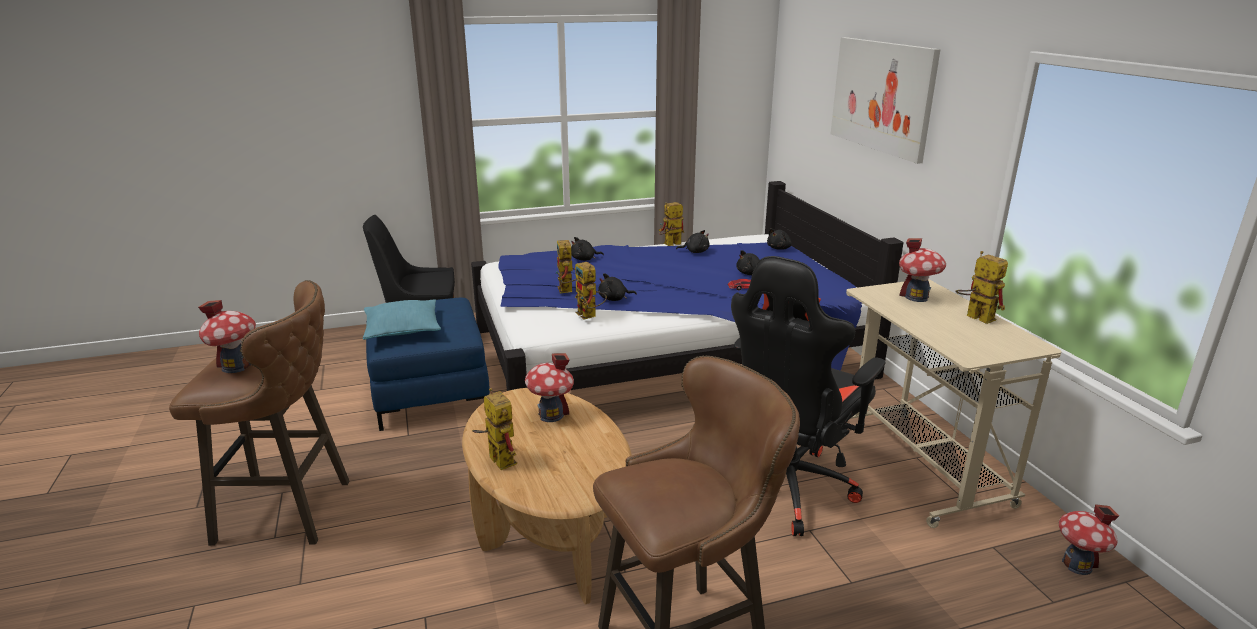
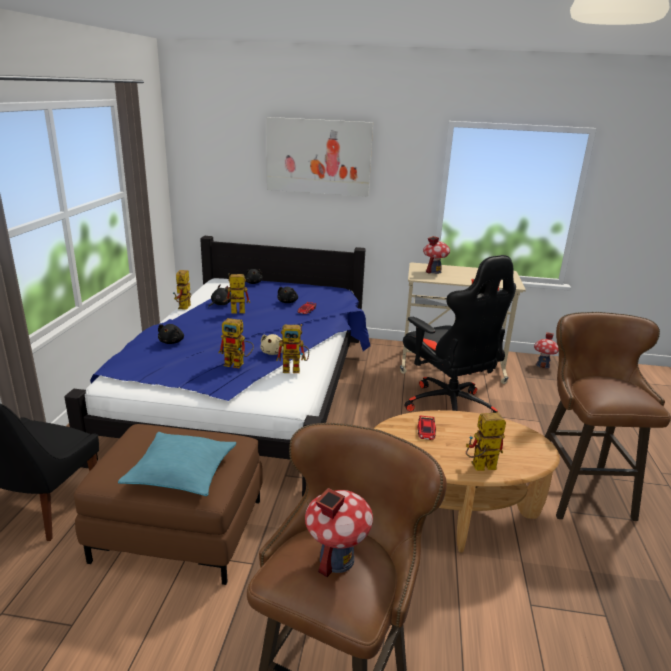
camera: 65 degrees left, 0 degrees up
(431, 391) = (180, 529): blue ottoman -> brown ottoman
(551, 415) = (426, 430): toy house -> toy car
(614, 299) = (273, 352): black plush toy -> beige plush toy
(974, 316) = (467, 270): toy robot -> toy robot (234, 312)

